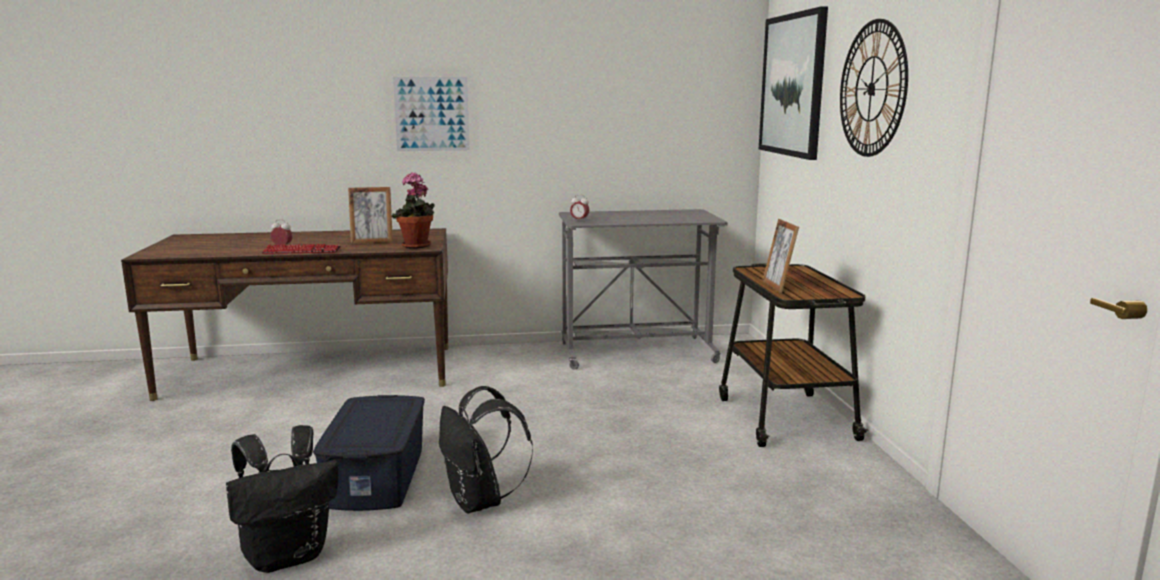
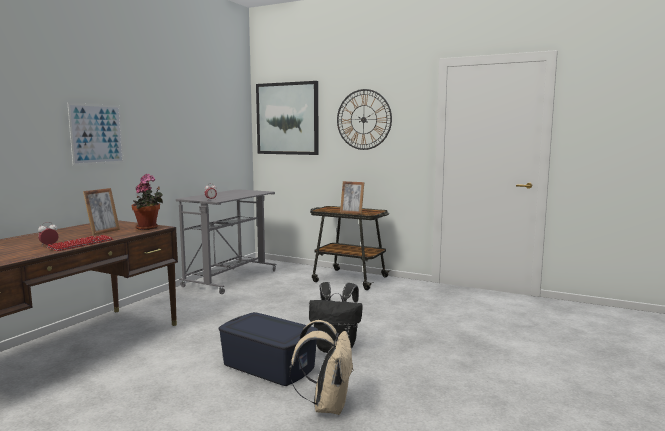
camera: 55 degrees left, 5 degrees down
(288, 555) = (327, 405): black backpack -> beige backpack

